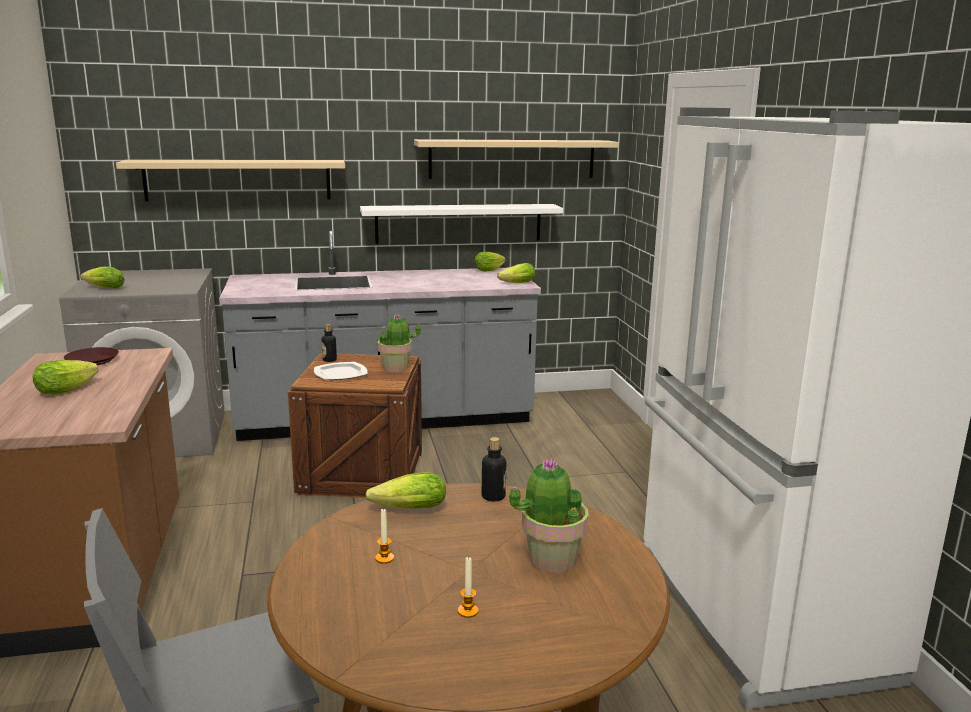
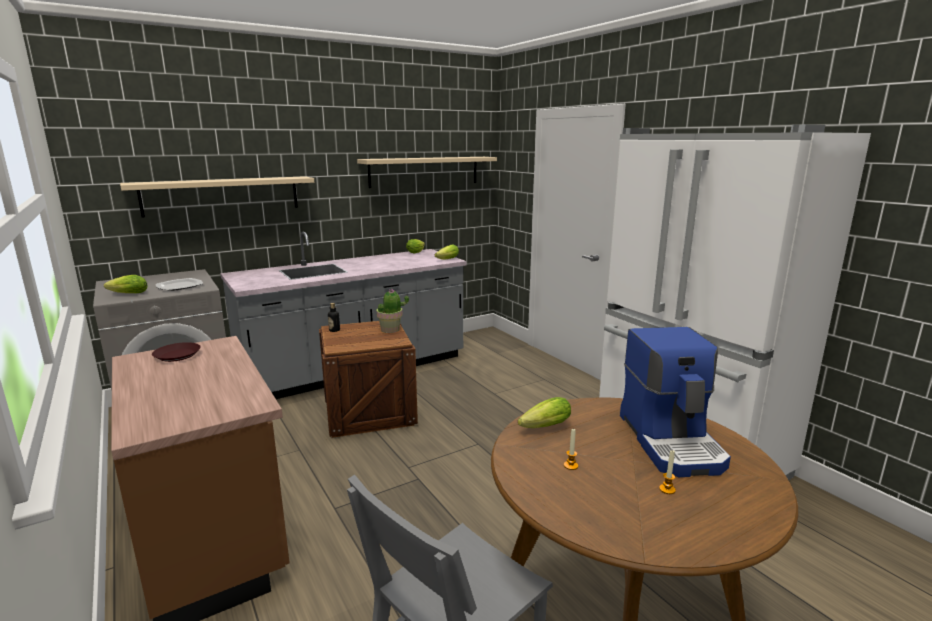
camera: 20 degrees left, 0 degrees up
(69, 389) = (186, 382): lettuce -> none
(340, 373) = (353, 339): plate -> plate (179, 286)
(459, 223) = (391, 220): white shelf -> none
(493, 496) = (587, 407): bottle -> none
(551, 559) = (672, 441): potted plant -> coffee machine

